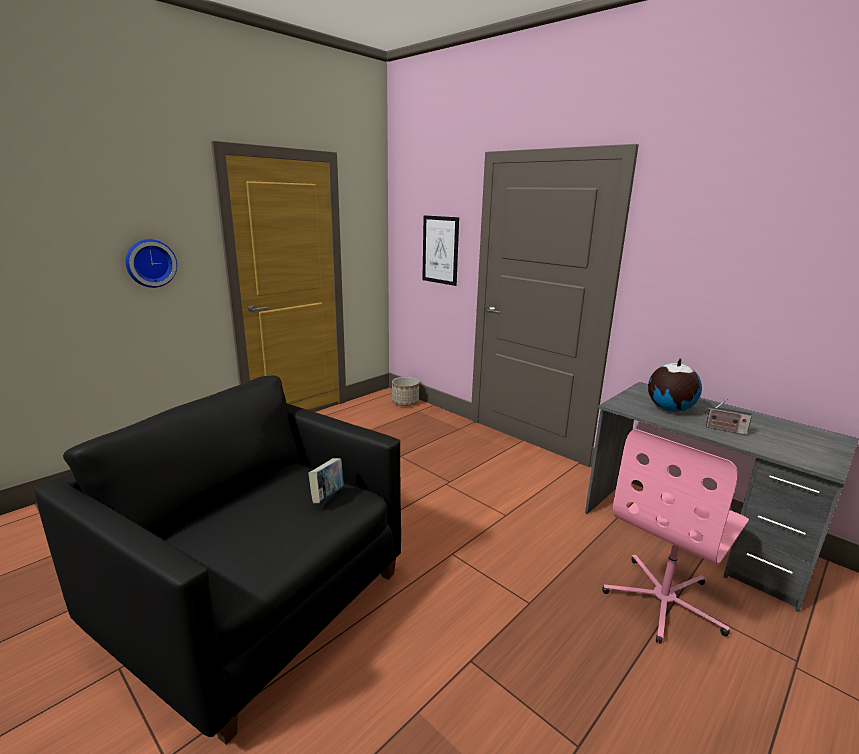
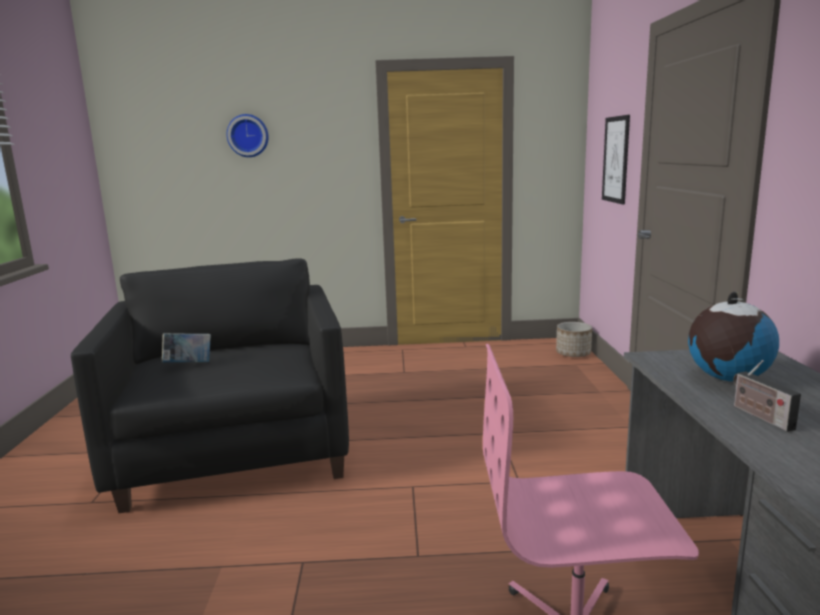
camera: 45 degrees right, 5 degrees down
(150, 263) = (313, 170): wall clock -> wall clock (248, 136)
(328, 496) = (272, 364): book -> book (188, 365)

